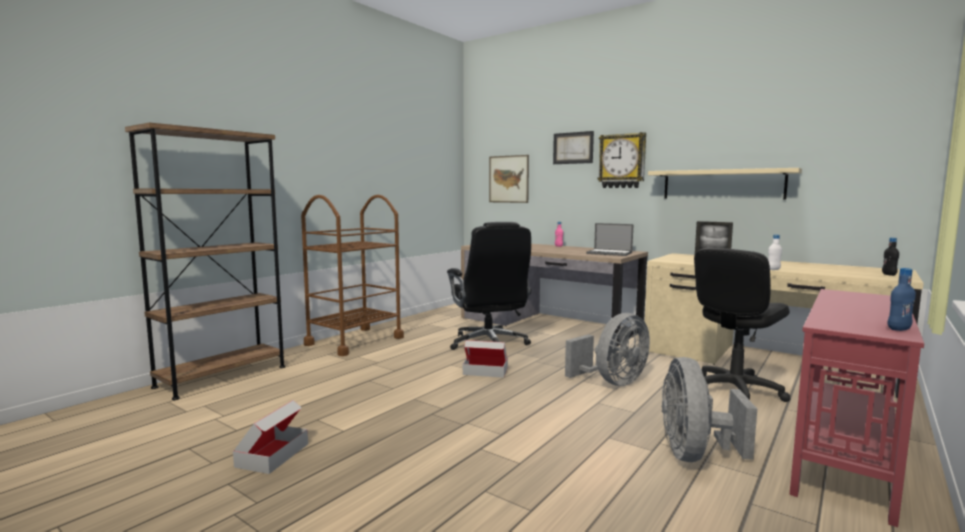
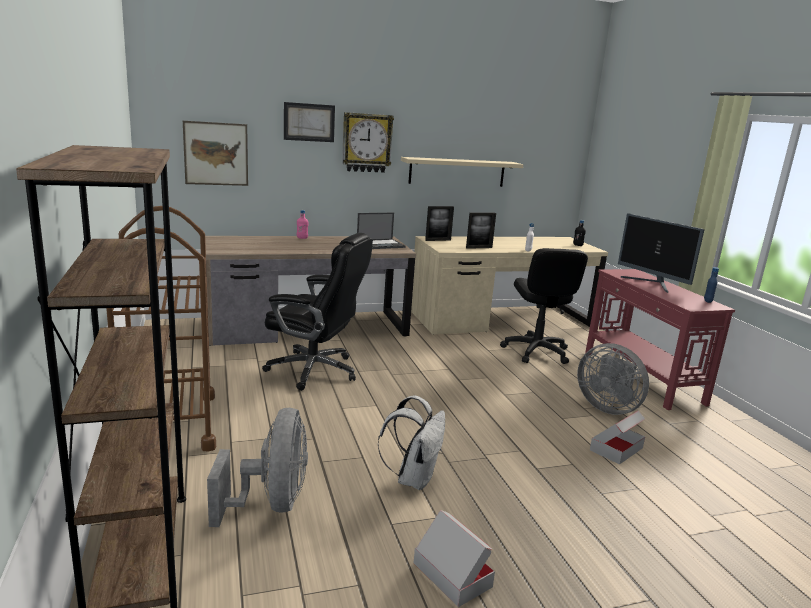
camera: 55 degrees left, 10 degrees up
(387, 409) = (413, 478): none -> white backpack
(485, 371) = (384, 401): cardboard box -> cardboard box (616, 449)
(612, 382) = (475, 372): grey fan -> grey fan (271, 504)
(684, 256) = (438, 240): none -> picture frame
(858, 306) = (652, 284): none -> monitor

